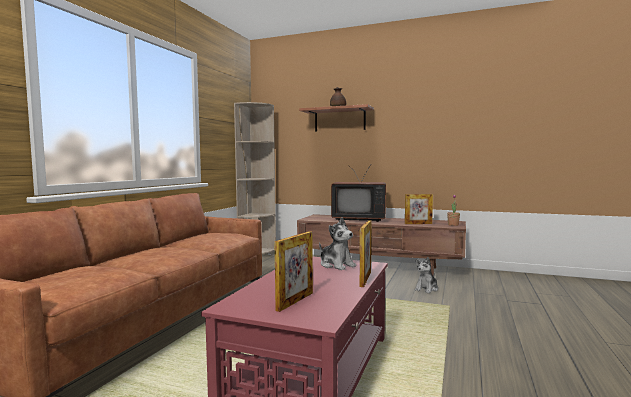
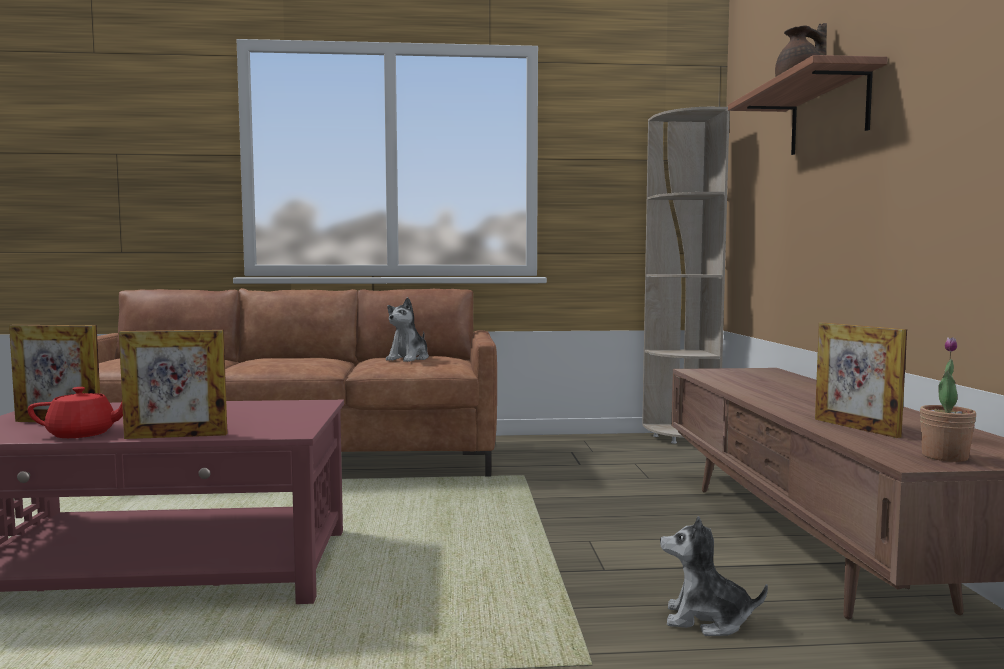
camera: 65 degrees right, 0 degrees up
(336, 265) = (275, 417): plush toy -> plush toy (409, 359)
(342, 294) = (83, 434): none -> red teapot
(358, 219) = (788, 390): television -> none

